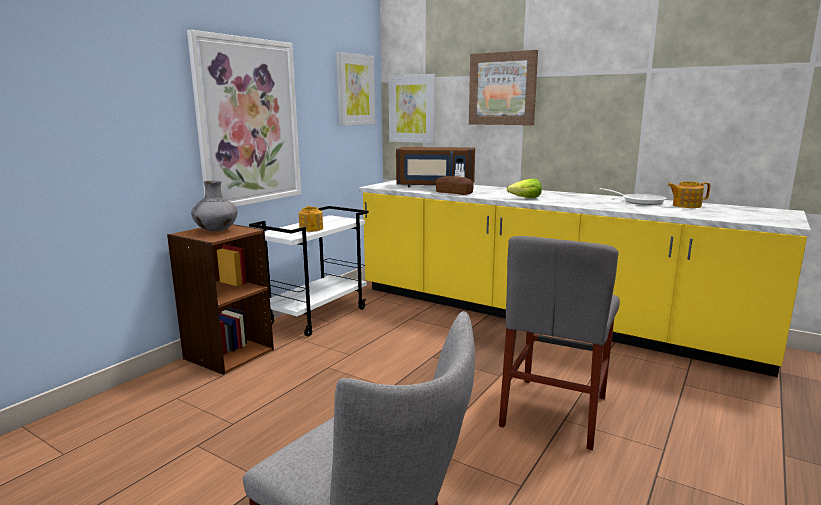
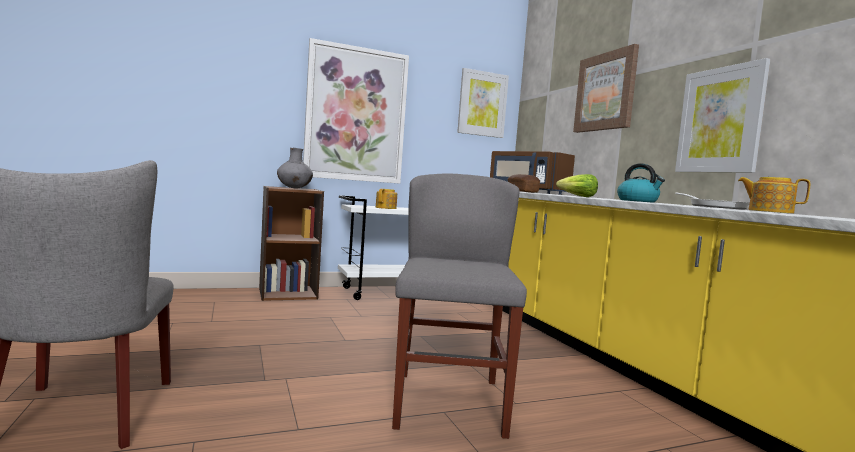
camera: 35 degrees right, 10 degrees down
(412, 109) = (536, 123): picture -> picture (720, 120)
(554, 411) = (449, 403): grey chair -> grey chair turned 120 degrees clockwise
(588, 202) = (638, 201): none -> kettle

